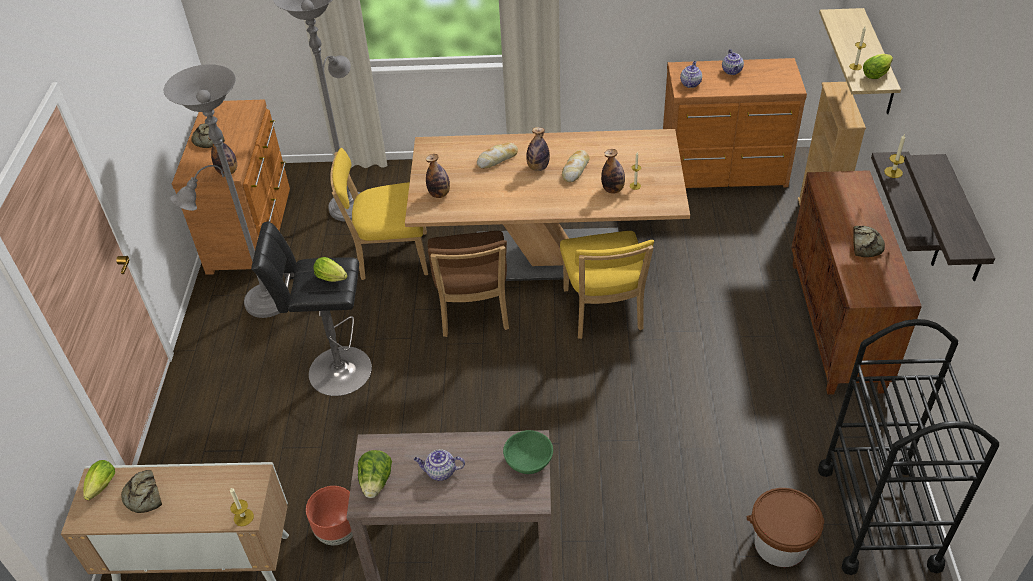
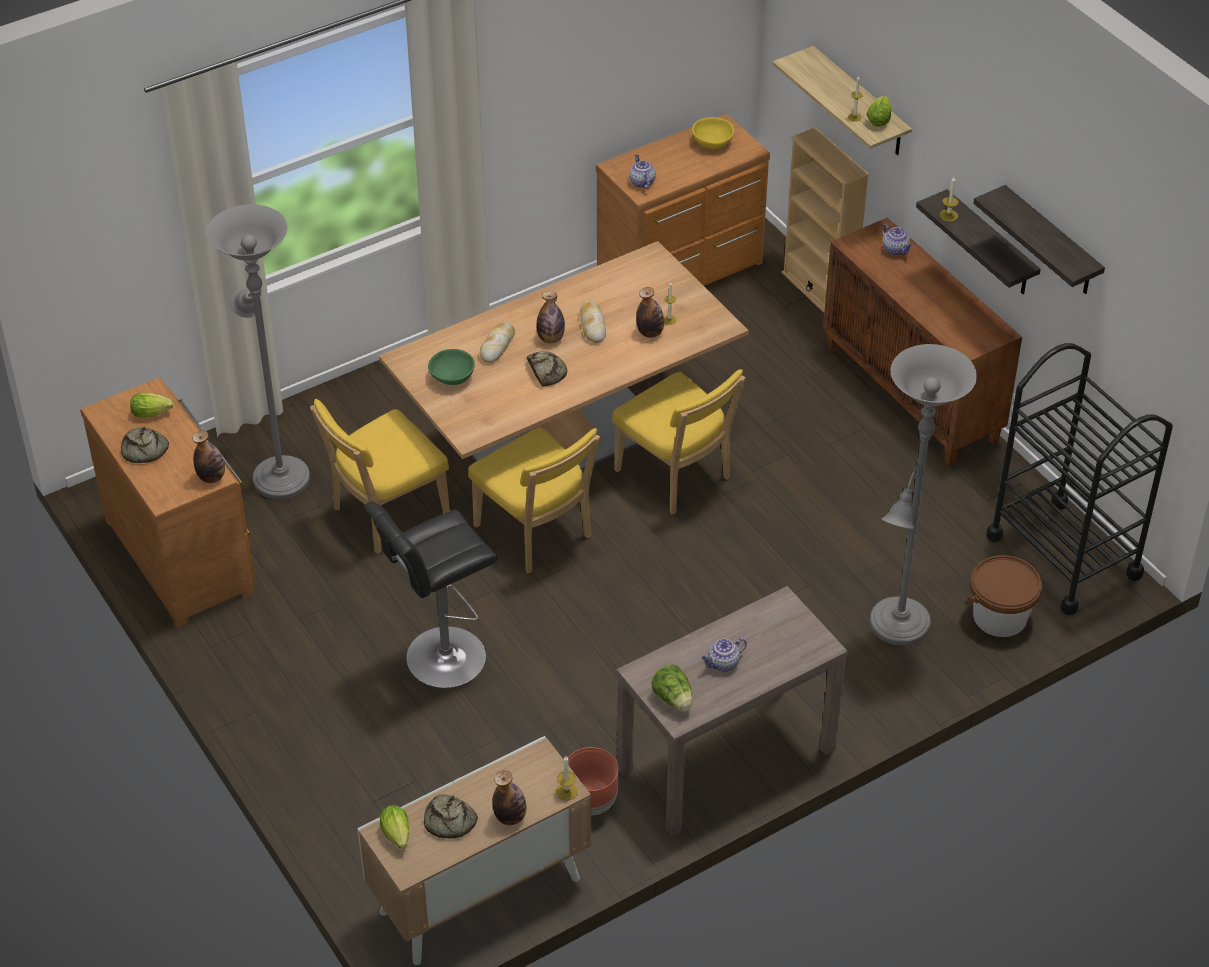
camera: 35 degrees left, 0 degrees up
(261, 304) = (283, 629): grey floor lamp -> grey floor lamp (897, 629)
(333, 278) = (454, 539): lettuce -> lettuce (153, 413)
(439, 194) = (470, 409): bottle -> bottle (510, 817)
(473, 312) = (536, 534): brown chair -> yellow chair
(528, 460) = (792, 619): green bowl -> green bowl (451, 377)
(732, 71) = (674, 152): teapot -> teapot (896, 250)
(766, 74) = (712, 143): none -> yellow bowl
(865, 244) = (936, 296): bread -> bread (546, 371)

